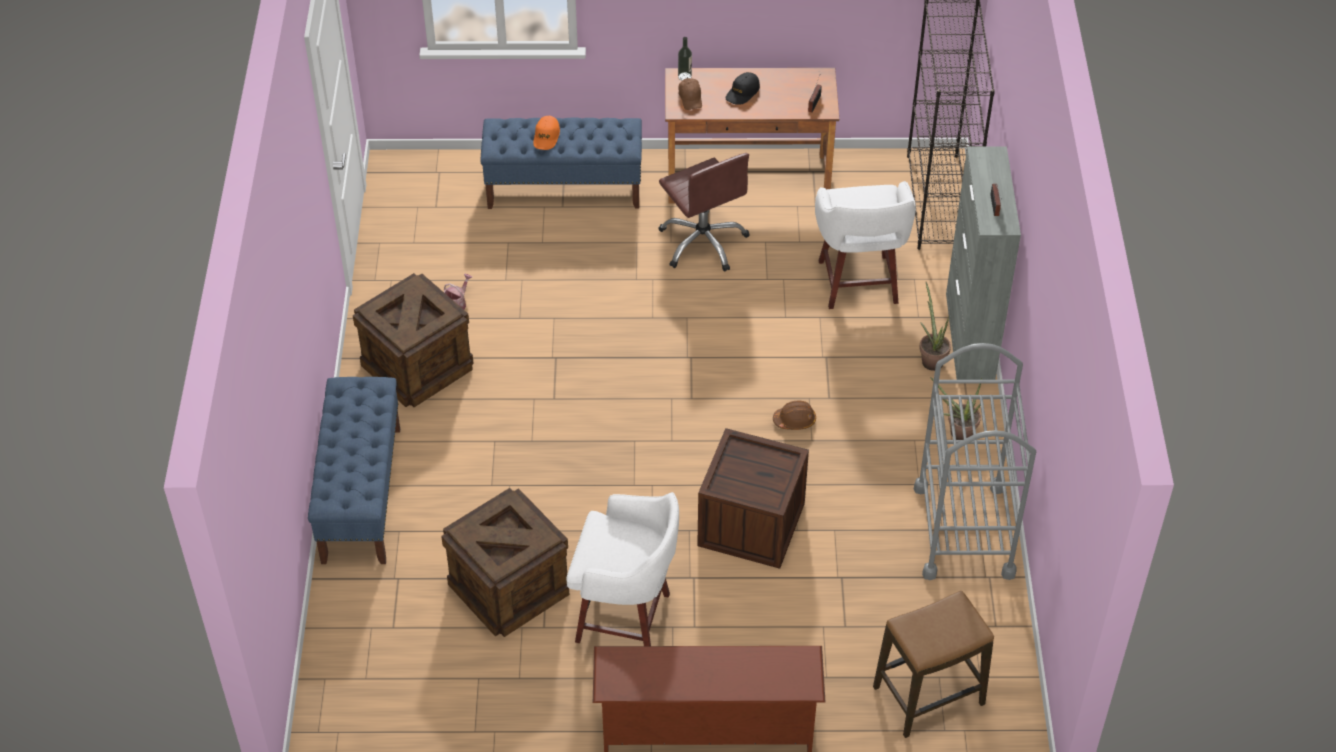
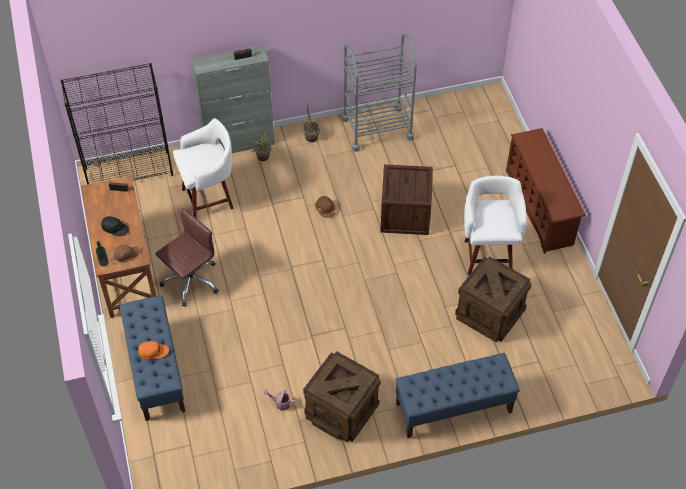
camera: 105 degrees left, 5 degrees up
(928, 696) = (482, 128): stool -> none

